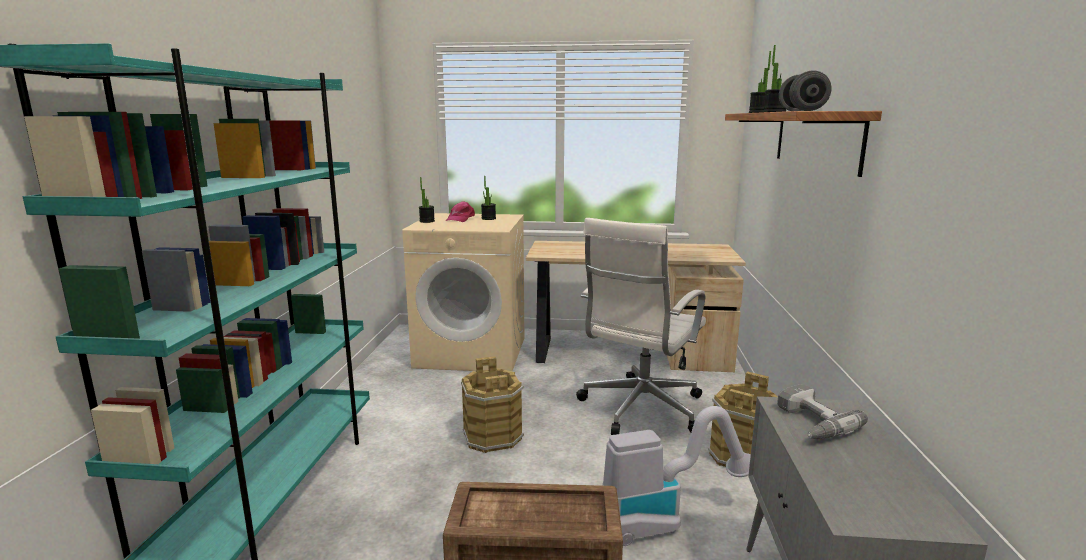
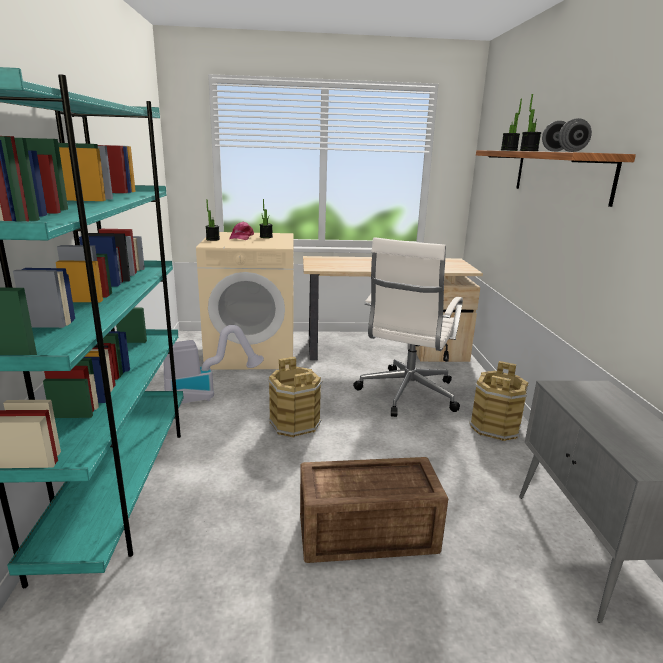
camera: 10 degrees left, 5 degrees up
(665, 519) = (452, 479): vacuum cleaner -> vacuum cleaner (207, 395)
(809, 422) = (583, 399): power drill -> none

